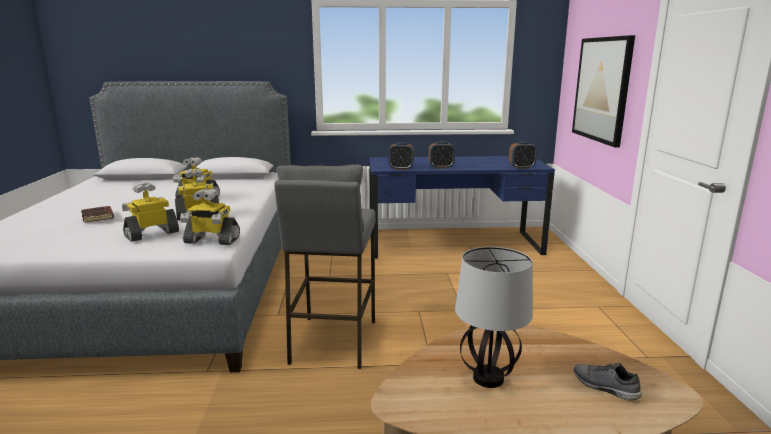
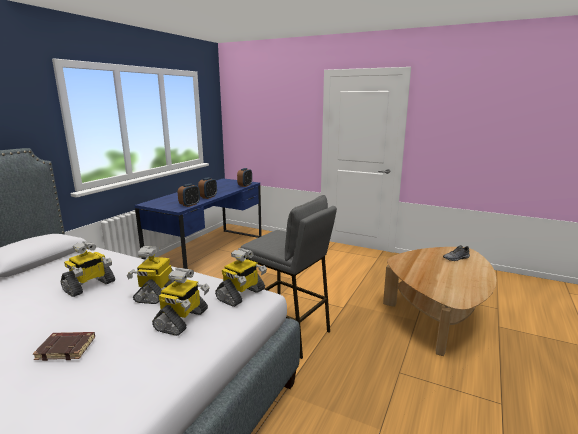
camera: 60 degrees left, 0 degrees up
(152, 234) = (182, 320): toy robot -> toy robot turned 150 degrees counterclockwise
(488, 379) = (442, 276): table lamp -> none
(602, 89) = (276, 130): picture -> none

